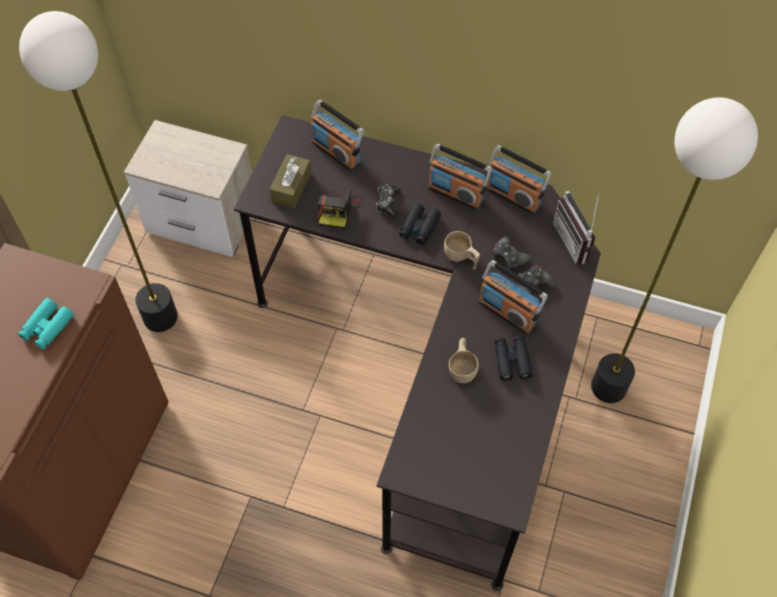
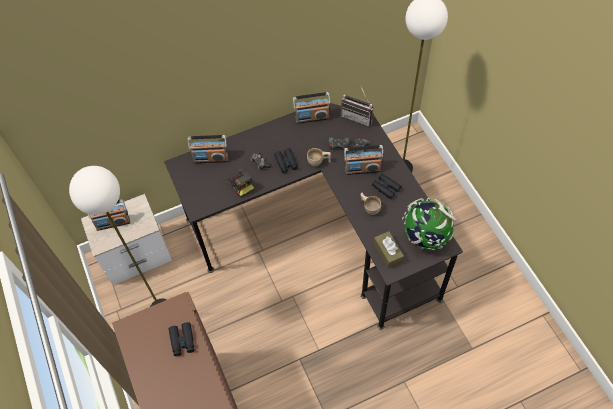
camera: 40 degrees left, 0 degrees up
(47, 327) = (182, 341): turquoise binoculars -> black binoculars
(291, 187) = (207, 190): brown tissue box -> brown tissue box (388, 252)
(456, 193) = (286, 135): radio -> radio (113, 223)
(494, 468) = (425, 237): none -> globe

